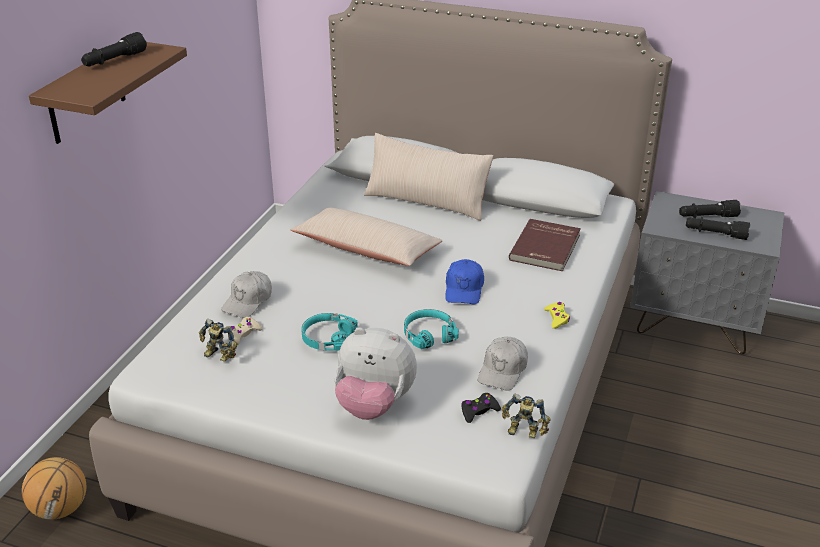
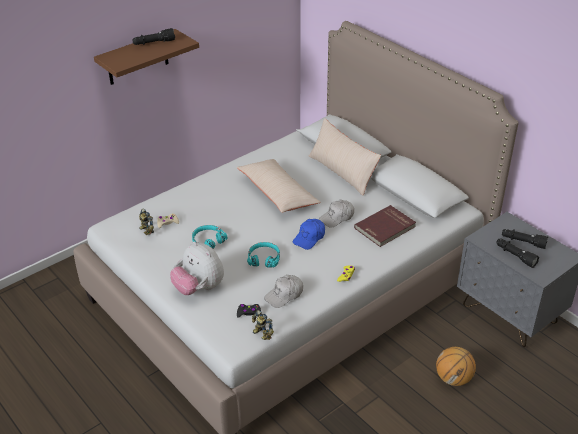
camera: 30 degrees right, 5 degrees up
(60, 509) = (67, 284): basketball -> basketball (453, 379)
(248, 301) = (186, 204): white cap -> white cap (337, 217)

